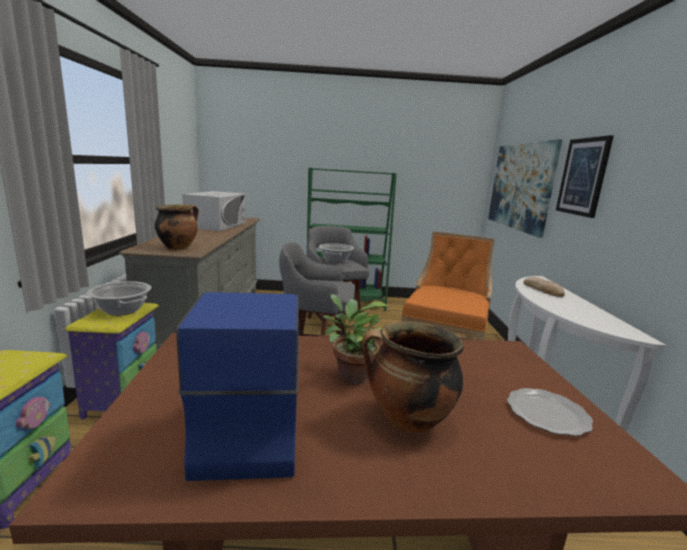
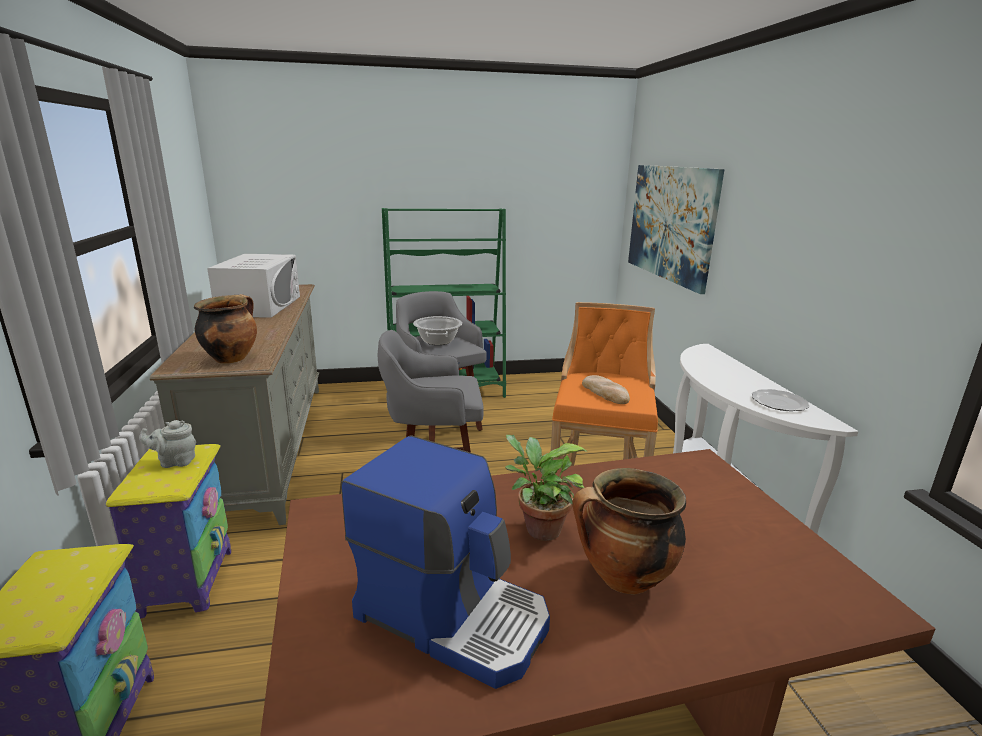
camera: 10 degrees left, 5 degrees up
(122, 310) = (175, 462): cooking pot -> grey teapot
(248, 424) = (453, 614): coffee machine -> coffee machine turned 135 degrees clockwise
(543, 289) = (714, 366): bread -> bread (605, 393)
(547, 413) = (760, 543): plate -> plate (778, 402)
(583, 177) = (754, 222): picture -> none

